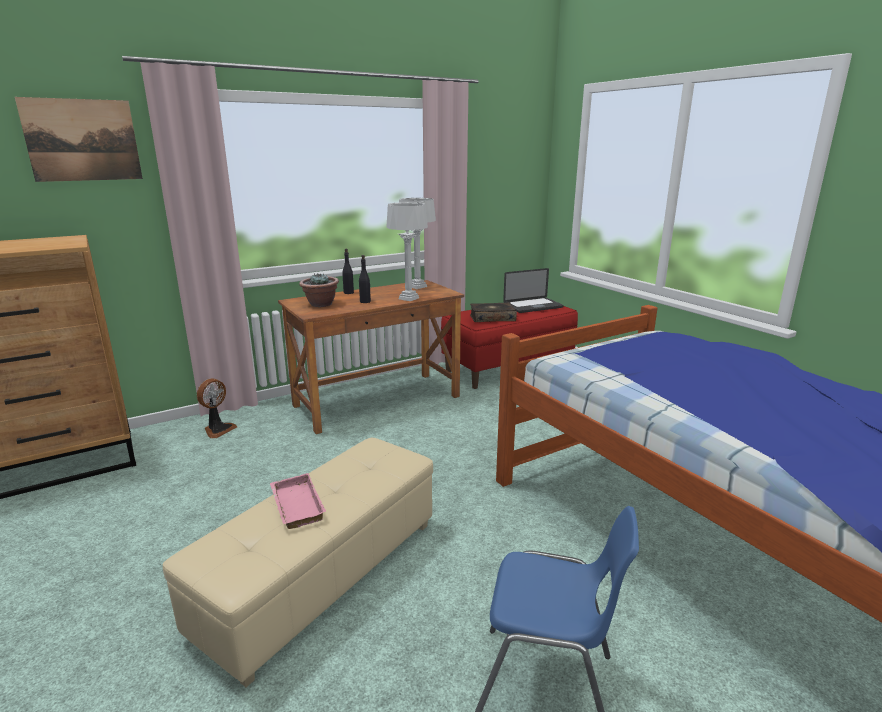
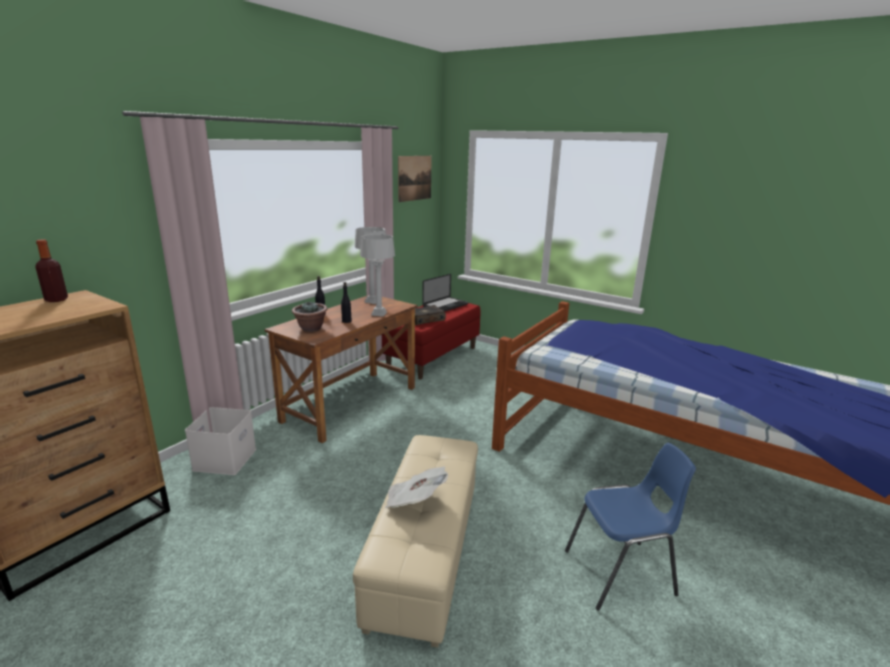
camera: 25 degrees left, 0 degrees up
(48, 239) = (56, 300): none -> bottle
(82, 140) = (76, 194): picture -> picture (414, 178)
(218, 429) = (224, 459): fan -> white storage box
(295, 505) = (414, 501): pink tray -> newspaper

